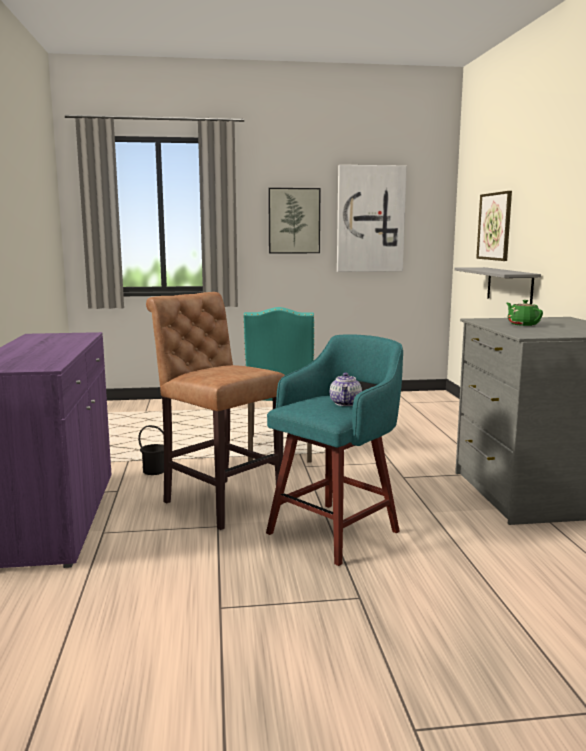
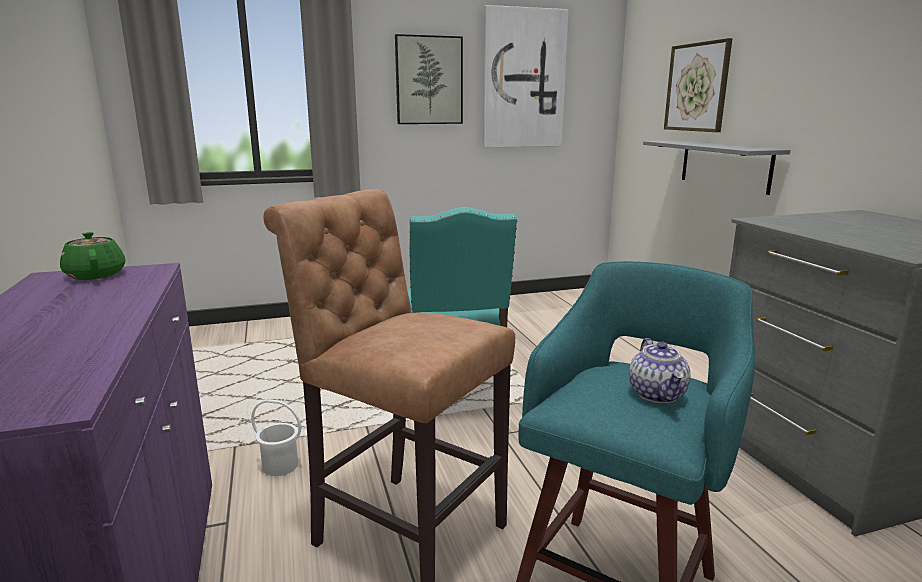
camera: 10 degrees left, 5 degrees up
(154, 471) = (280, 465): black bucket -> white bucket
(522, 324) = (843, 228): green teapot -> green teapot (96, 275)

